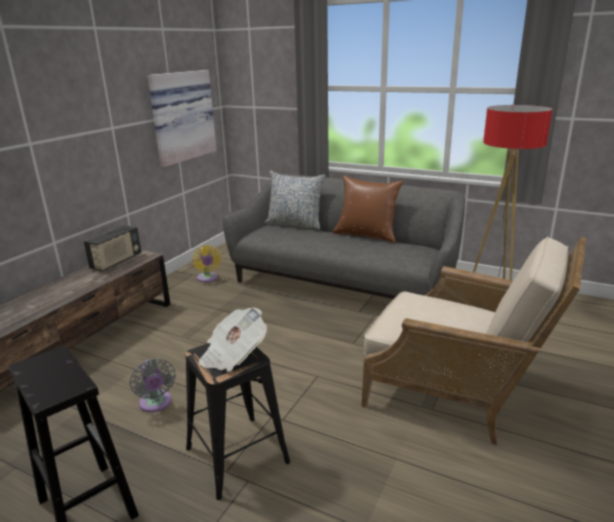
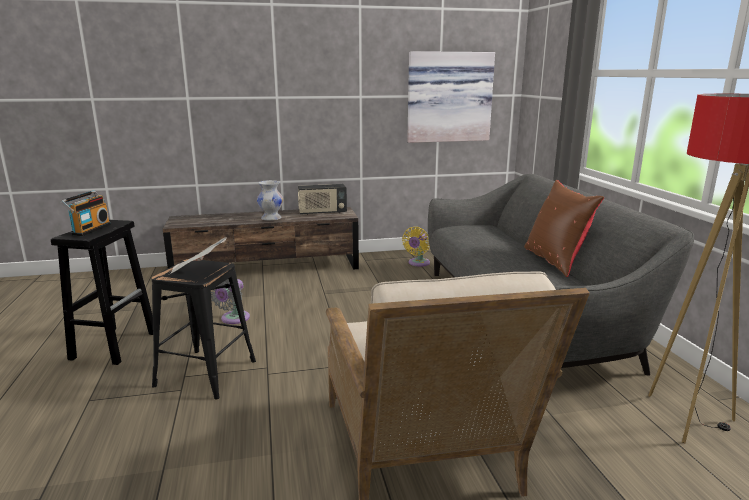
camera: 50 degrees right, 5 degrees down
(48, 378) = (90, 229): none -> radio
(79, 287) = (271, 218): none -> white vase
(295, 224) = (508, 231): pillow -> none

